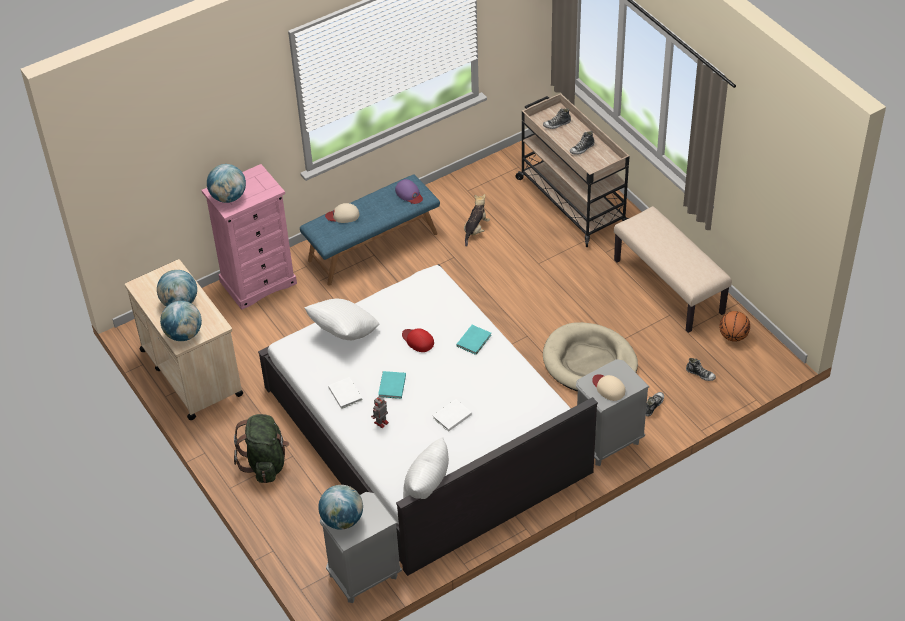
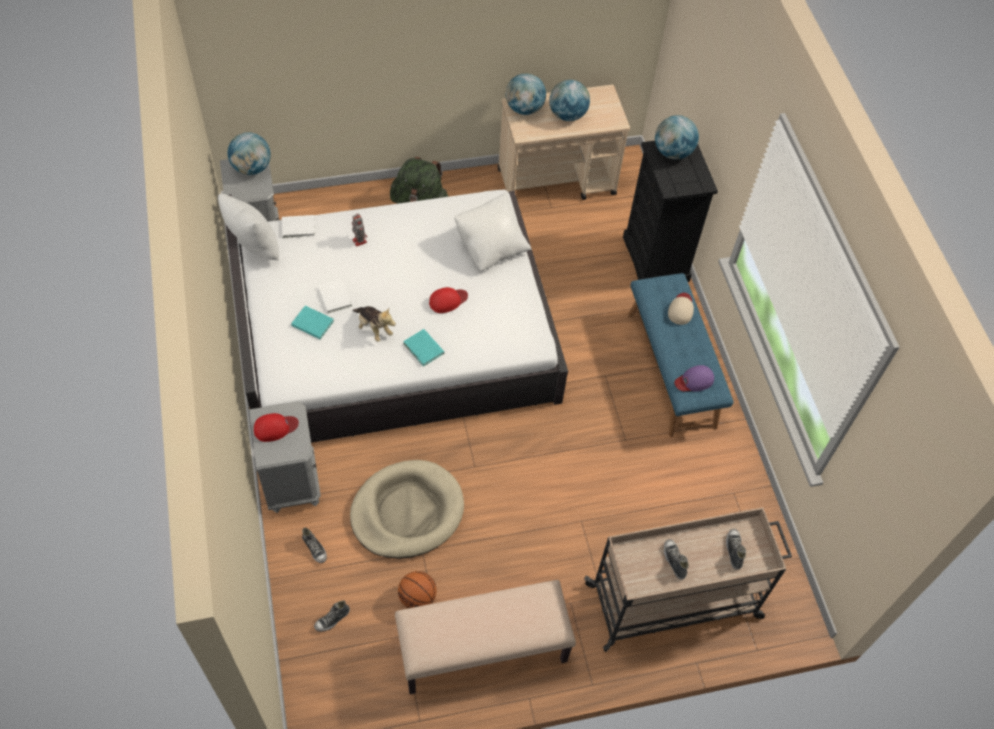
camera: 105 degrees right, 10 degrees up
(258, 282) = (656, 259): pink dresser -> black dresser
(345, 393) = (411, 225): white book -> white book (299, 228)
(391, 386) = (399, 262): turquoise book -> turquoise book (312, 322)
(475, 230) = (661, 477): plush toy -> plush toy (374, 328)
(608, 388) = (275, 428): beige cap -> red cap
(733, 336) = (370, 686): basketball -> basketball (417, 597)

